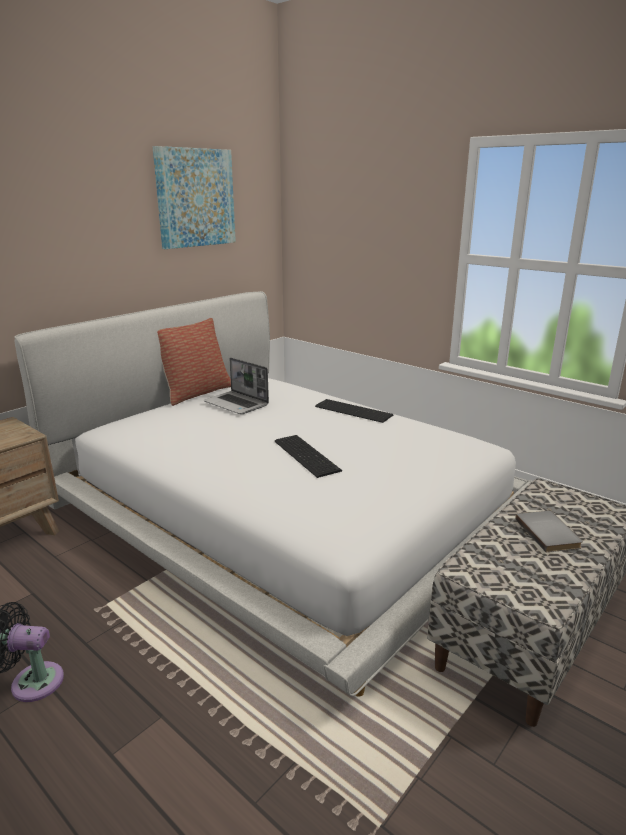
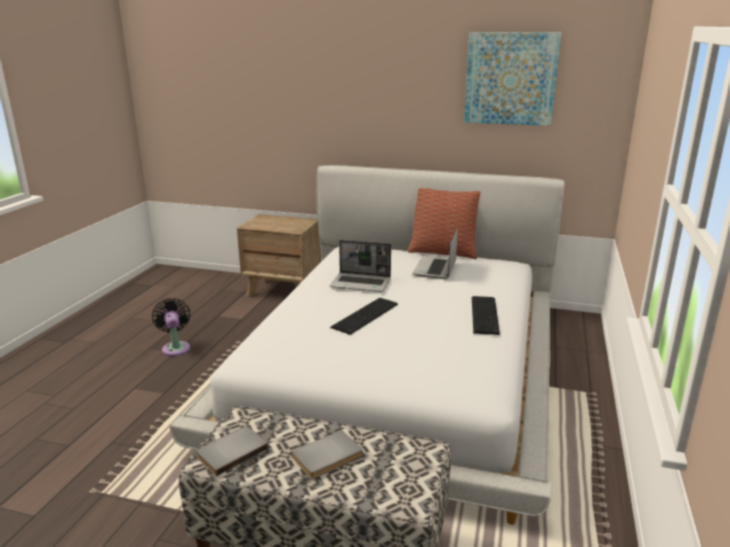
camera: 65 degrees right, 0 degrees up
(226, 441) = (361, 283): none -> laptop
(529, 586) = (231, 451): none -> grey book

